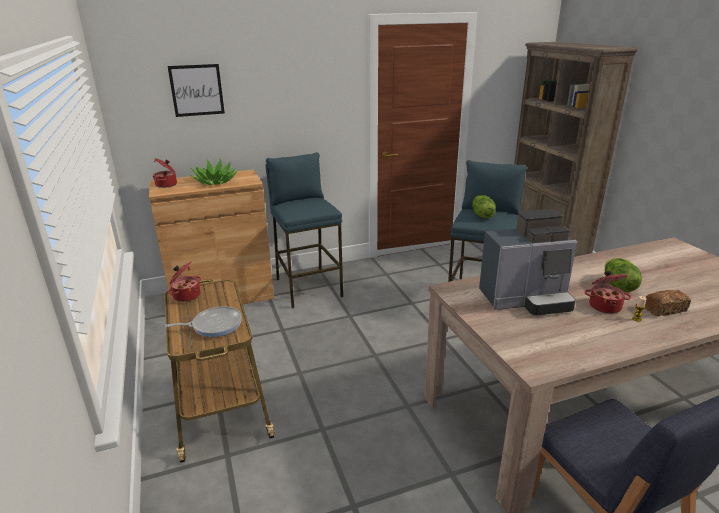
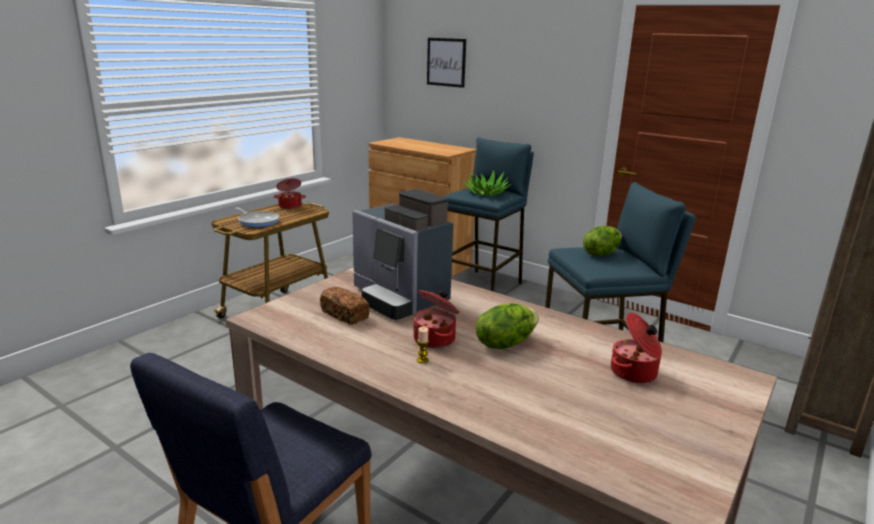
camera: 55 degrees right, 5 degrees down
(167, 184) = (398, 141): cooking pot -> cooking pot (634, 373)
(215, 181) = (427, 147): potted plant -> potted plant (486, 193)
(664, 309) = (473, 377): bread -> bread (345, 315)

